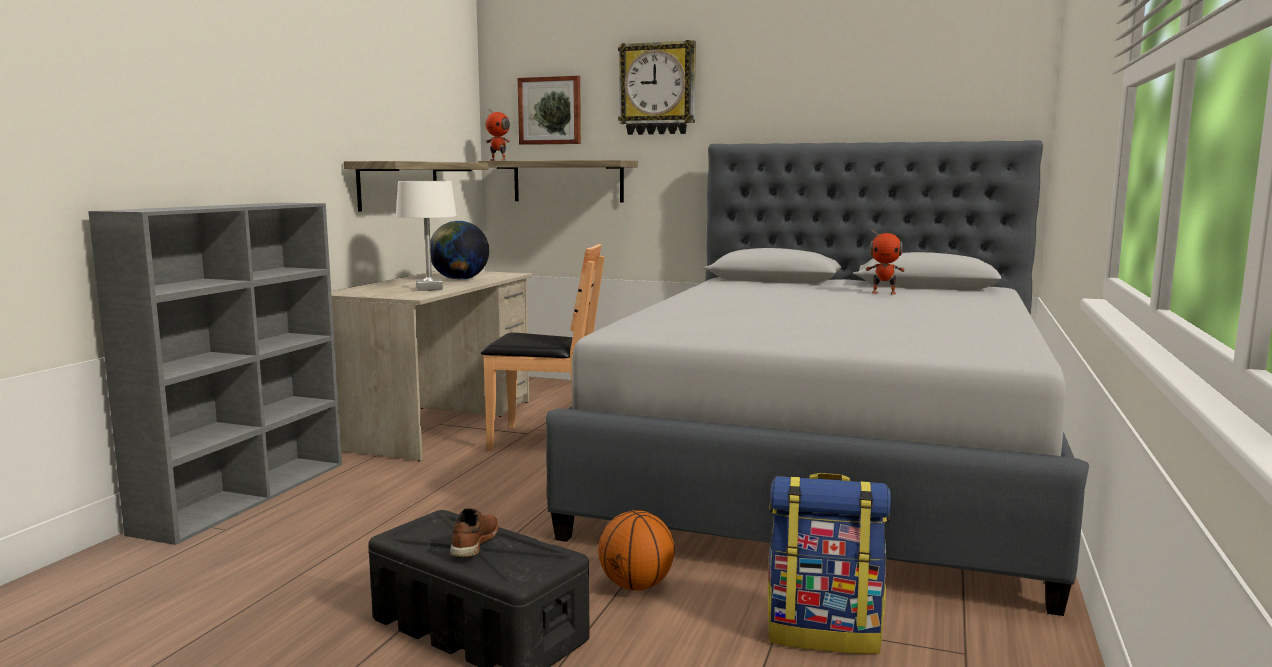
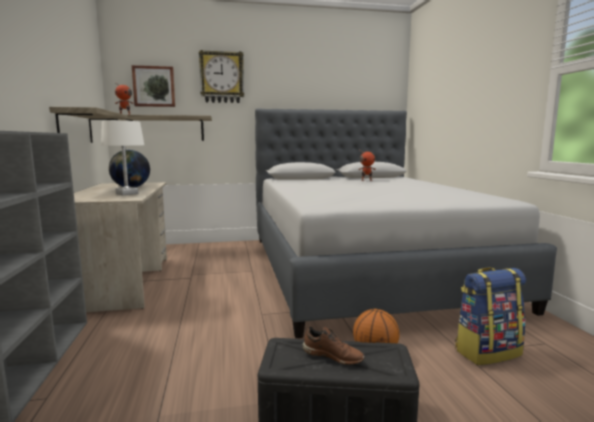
camera: 30 degrees left, 0 degrees up
(473, 543) = (333, 356): brown shoe -> brown shoe turned 135 degrees clockwise
(545, 440) = (206, 280): brown chair -> none

